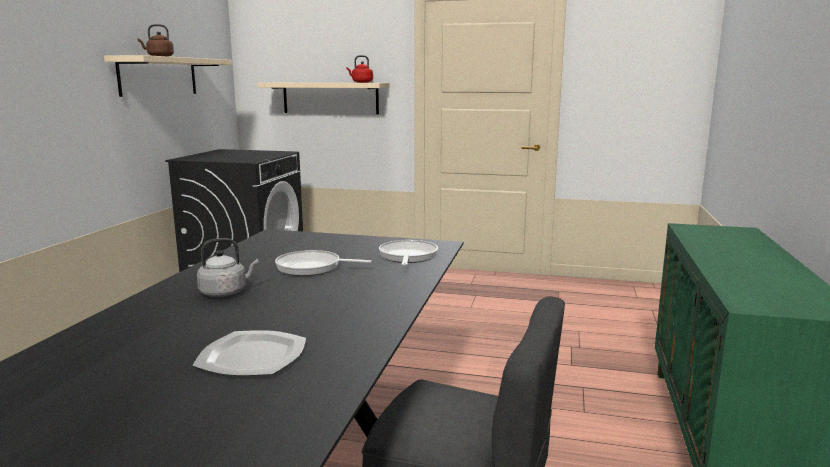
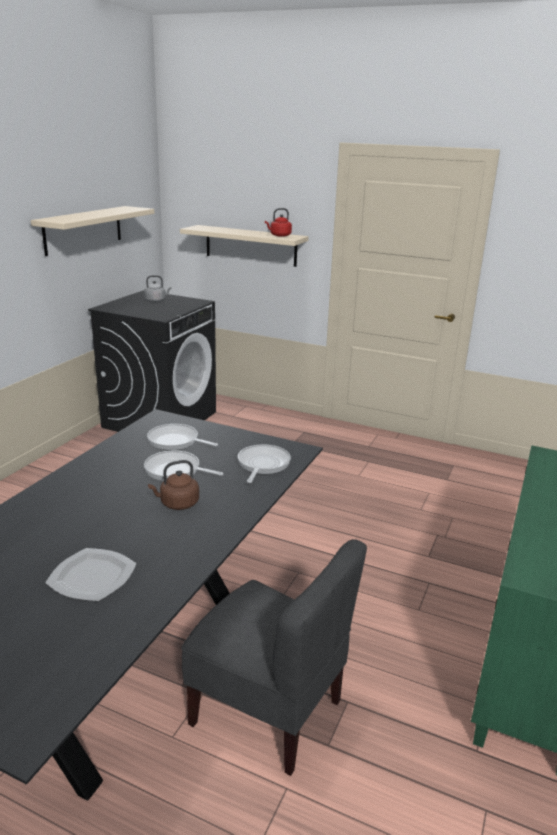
camera: 10 degrees right, 10 degrees up
(159, 57) = (82, 215): brown kettle -> brown kettle (177, 504)
(226, 292) = (96, 495): grey kettle -> grey kettle (156, 300)
(301, 248) = (176, 441): none -> frying pan

